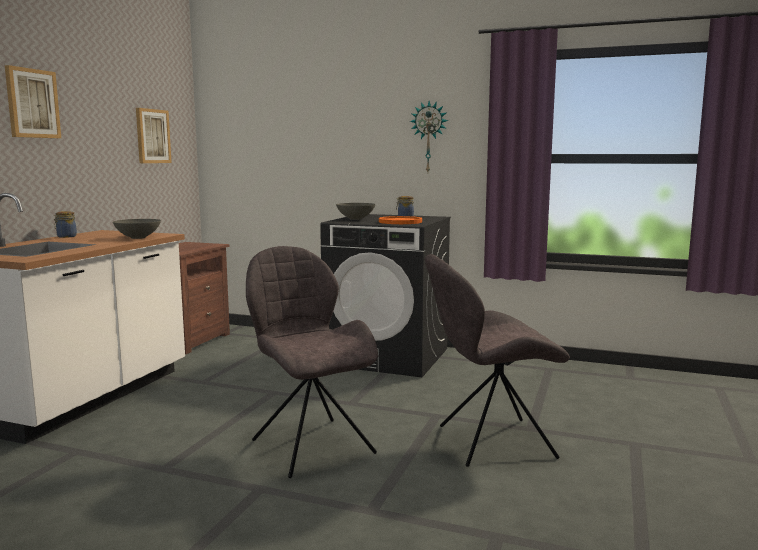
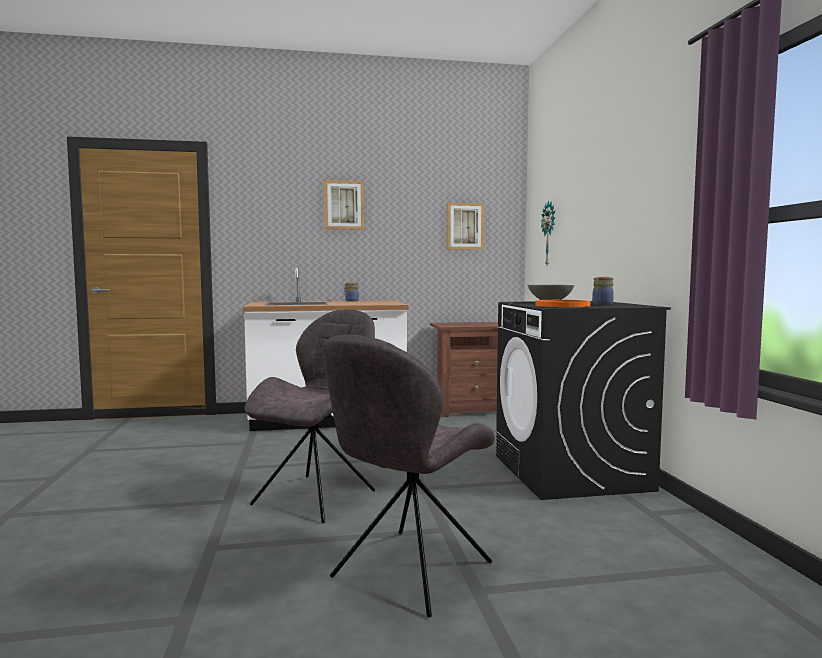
camera: 60 degrees right, 5 degrees down
(137, 237) = (370, 304): grey bowl -> none
(429, 137) = (659, 201): wall clock -> wall clock (550, 234)
(491, 442) = (408, 572): grey chair -> grey chair turned 105 degrees counterclockwise

